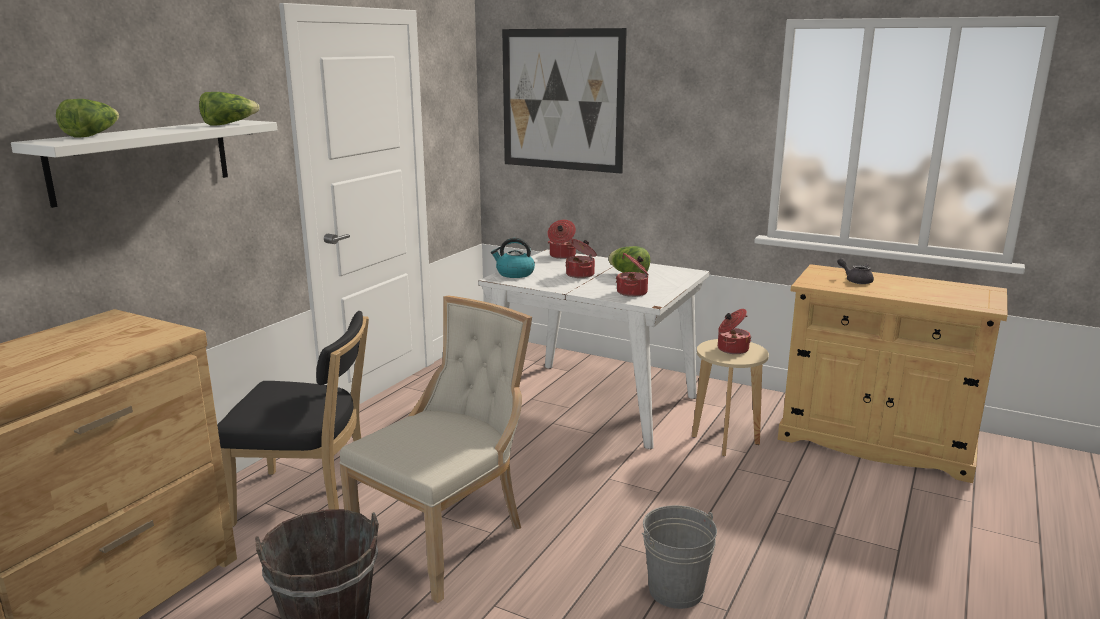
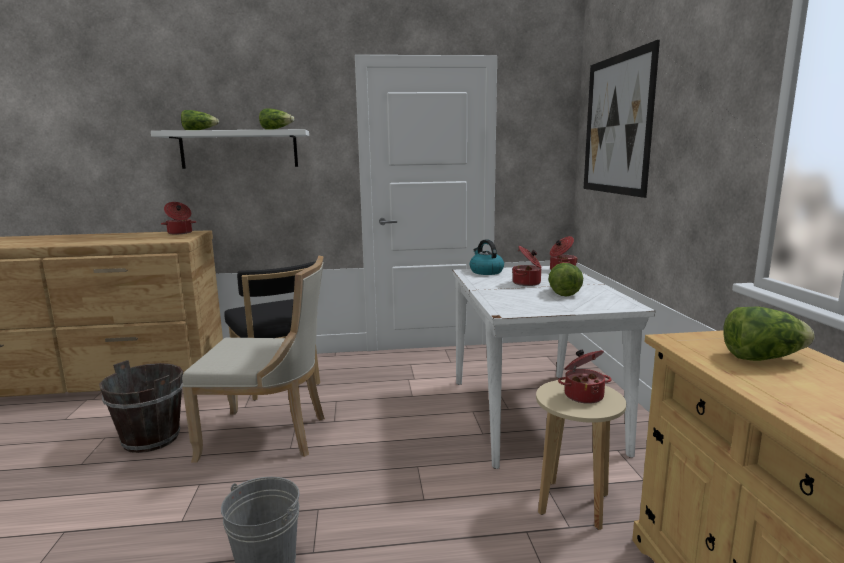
camera: 55 degrees right, 5 degrees down
(633, 292) = (517, 303): cooking pot -> cooking pot (180, 233)
(856, 280) = (762, 358): grey teapot -> lettuce

